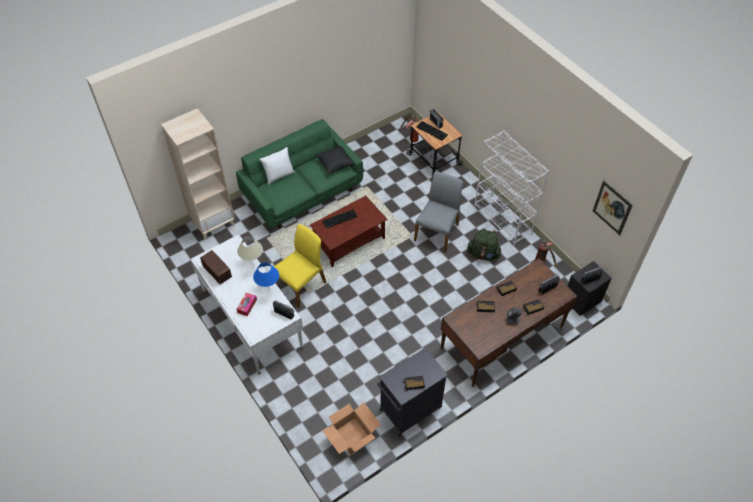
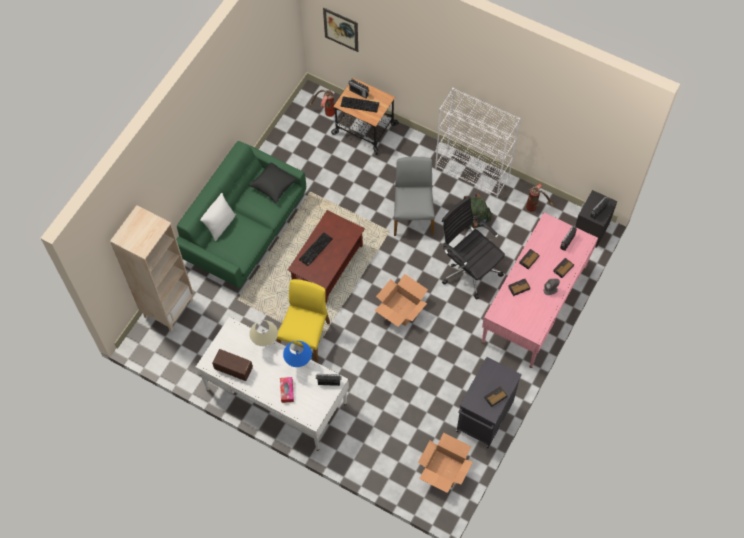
camera: 25 degrees left, 10 degrees up
(388, 296) = (401, 309): none -> cardboard box
(461, 288) = (469, 269): none -> black office chair
(502, 338) = (534, 304): brown desk -> pink desk
(612, 208) = (603, 140): picture -> picture (341, 29)

